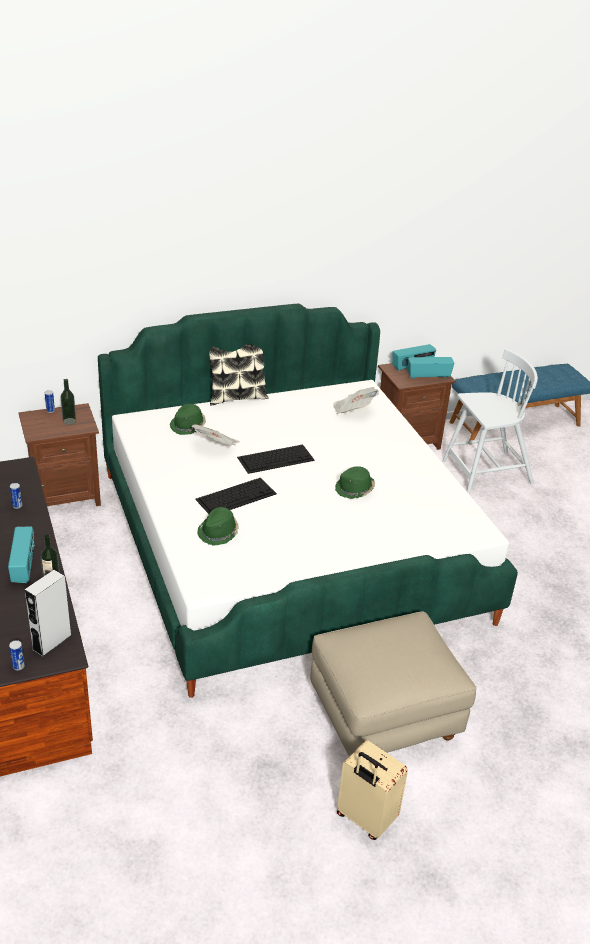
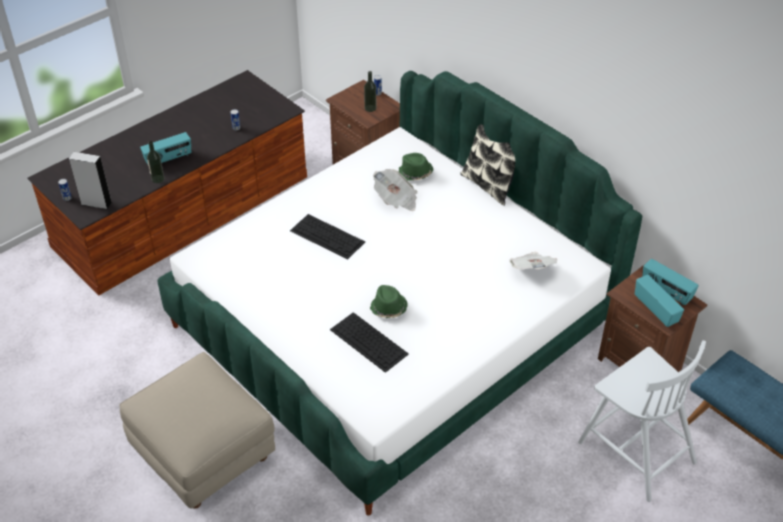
camera: 70 degrees right, 10 degrees up
(218, 533) = (270, 243): green hat -> none
(276, 458) = (403, 242): keyboard -> keyboard (369, 342)
(365, 819) = (89, 470): beige suitcase -> none

